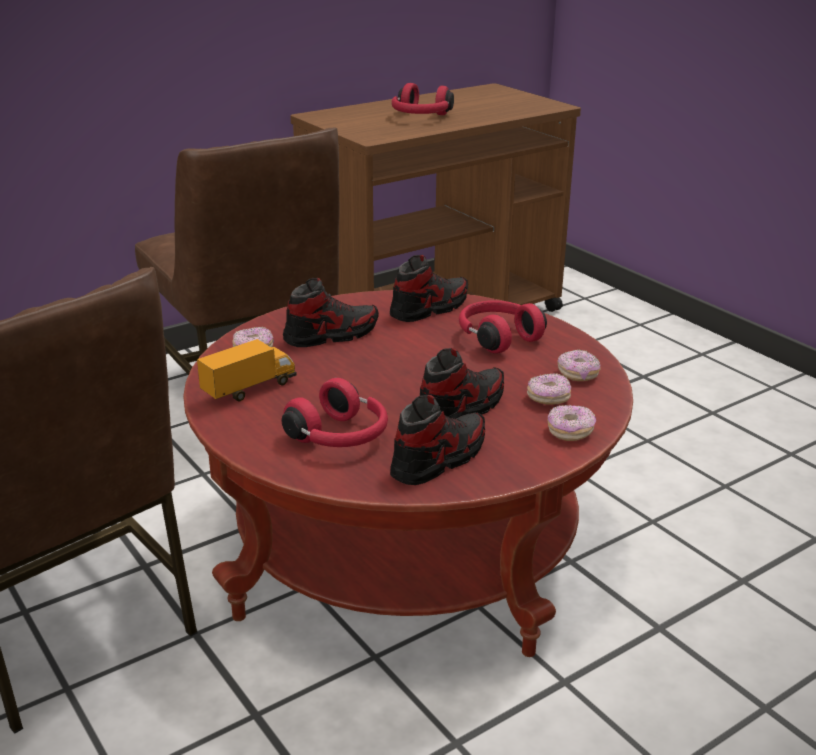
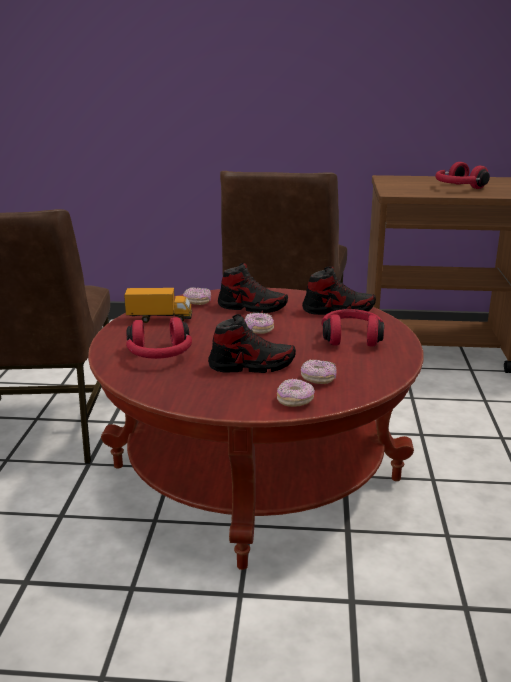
camera: 40 degrees right, 5 degrees down
(438, 459) = (189, 384): shoe -> none
(578, 375) = (366, 374): donut -> donut (258, 330)

